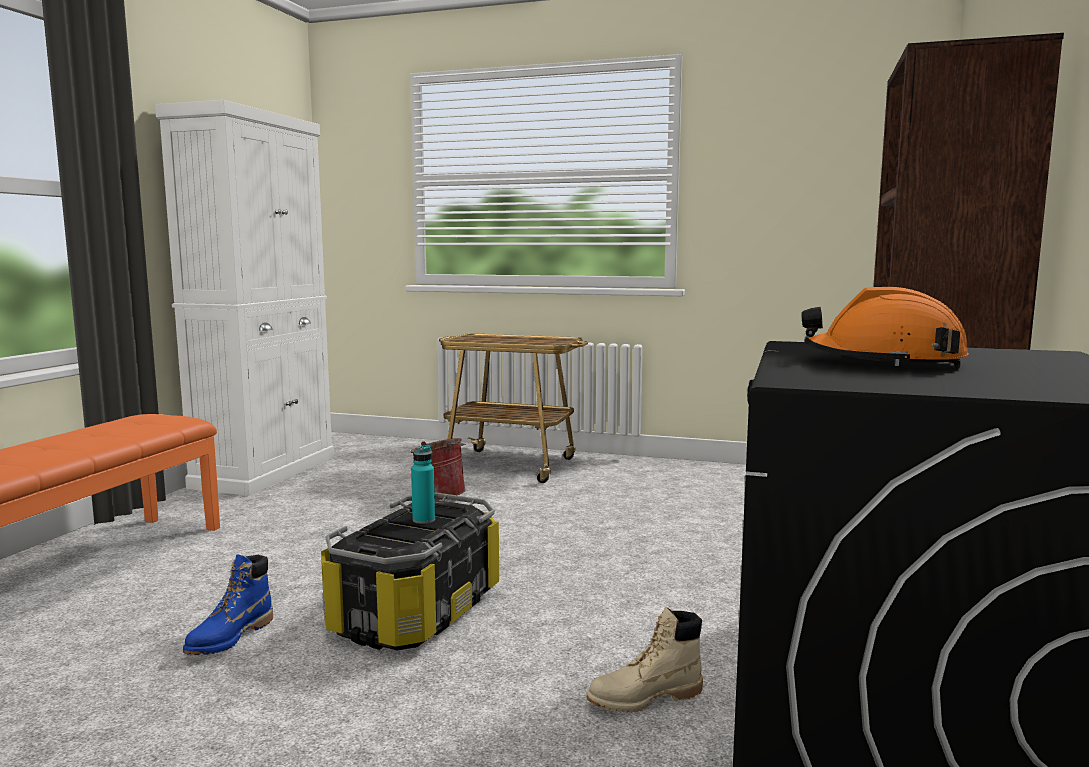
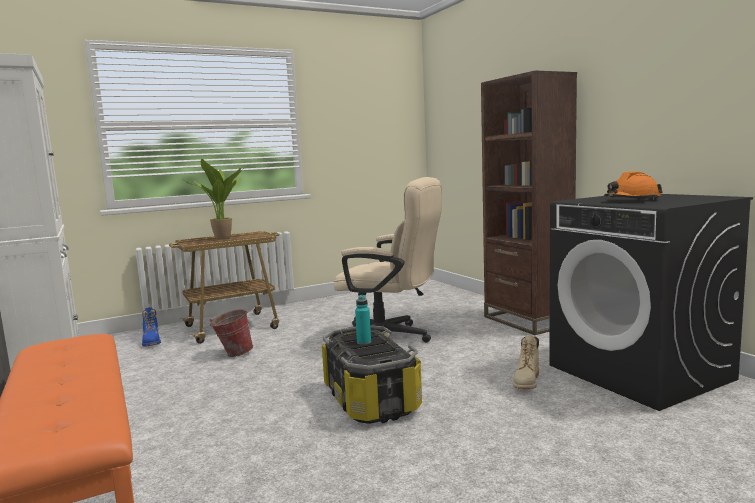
camera: 45 degrees left, 0 degrees up
(230, 638) = (310, 455): blue boot -> blue boot (152, 342)
(510, 340) = (225, 238): none -> potted plant
(632, 546) = (390, 338): none -> beige office chair

